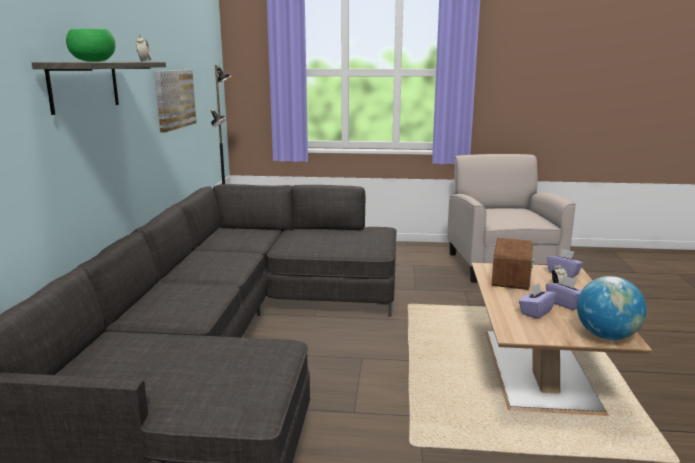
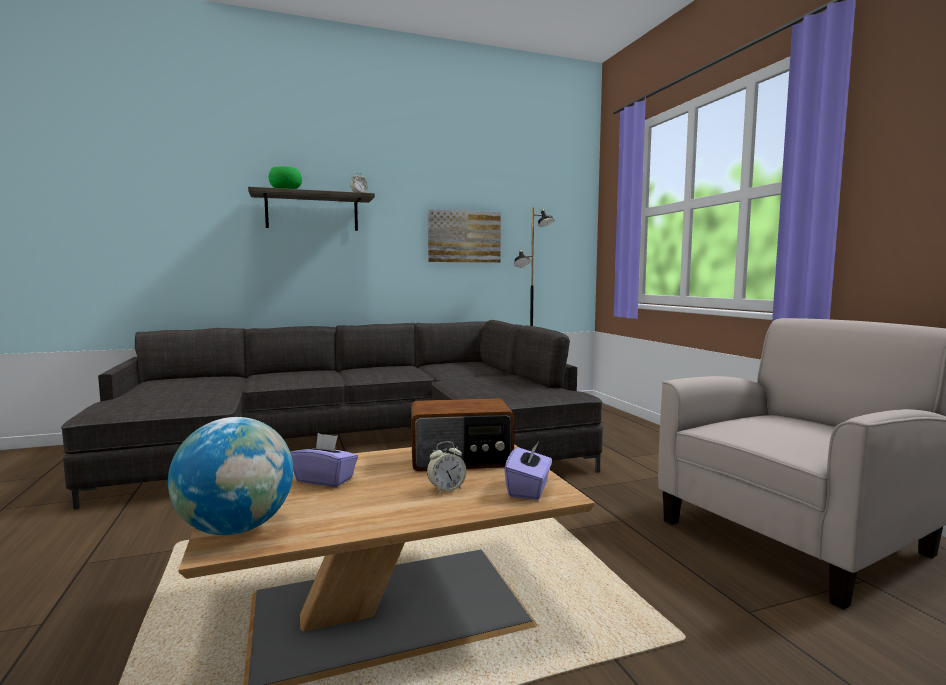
camera: 65 degrees right, 10 degrees down
(565, 303) = (371, 496): purple tissue box -> none

